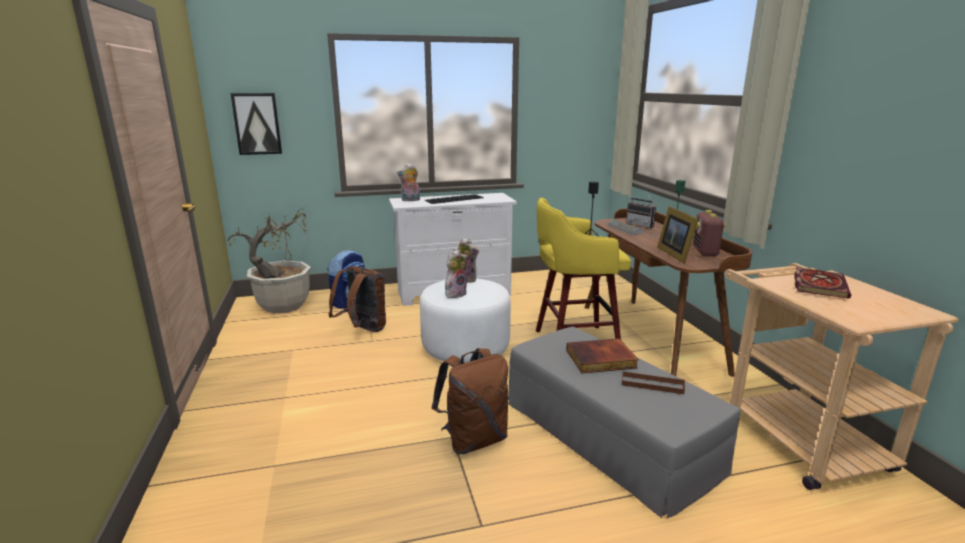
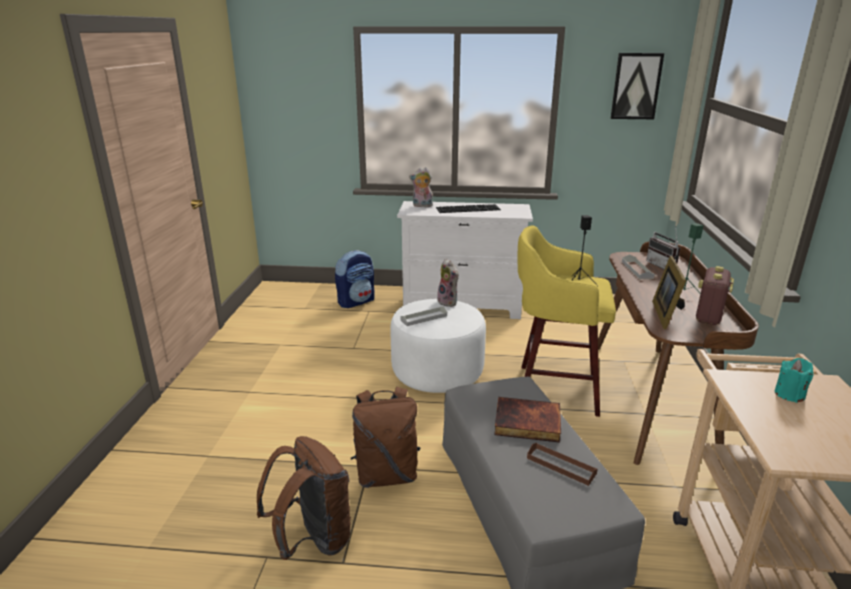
camera: 20 degrees right, 5 degrees up
(257, 124) = (284, 118): picture -> picture (636, 86)
(283, 306) = (296, 296): potted plant -> none
(363, 329) = (351, 334): brown backpack -> brown backpack (313, 540)
(455, 293) = (424, 318): plush toy -> grey tray
(818, 285) = (789, 394): book -> turquoise candle

